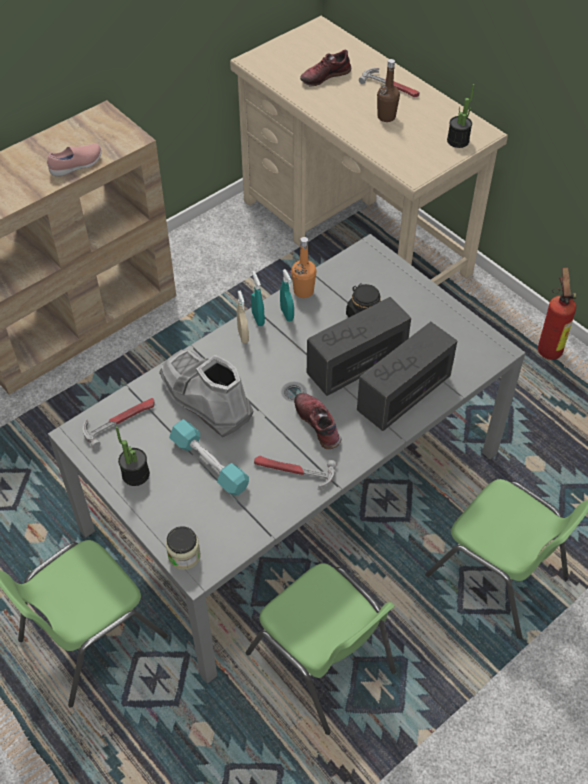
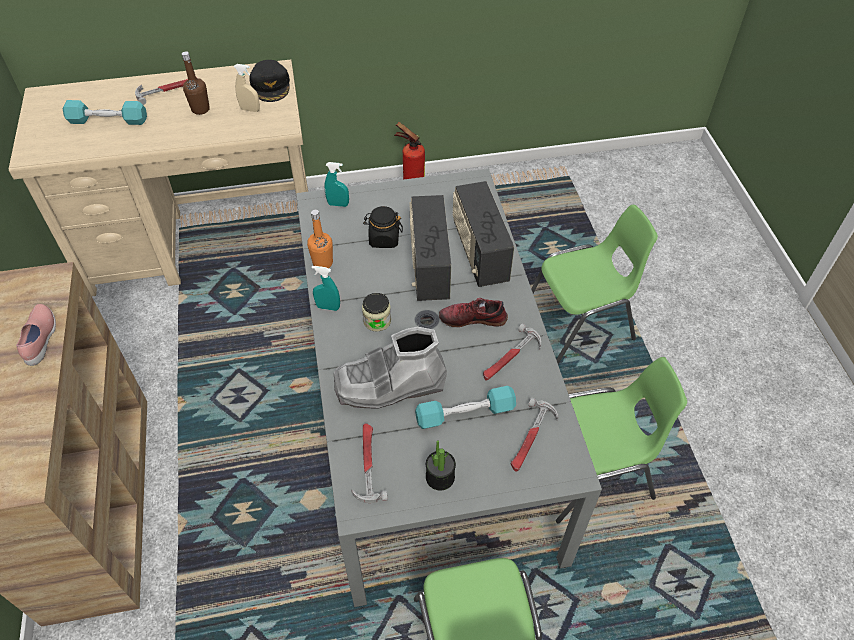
camera: 60 degrees left, 0 degrees up
(184, 556) = (552, 475): jar -> jar (377, 321)
(214, 524) = (531, 438): none -> hammer
(243, 336) = (339, 326): beige spray bottle -> beige spray bottle (250, 109)
(287, 314) = (339, 285): turquoise spray bottle -> turquoise spray bottle (338, 204)
(325, 76) = (108, 120): shoe -> turquoise dumbbell
(458, 141) = (271, 85): potted plant -> black cap

